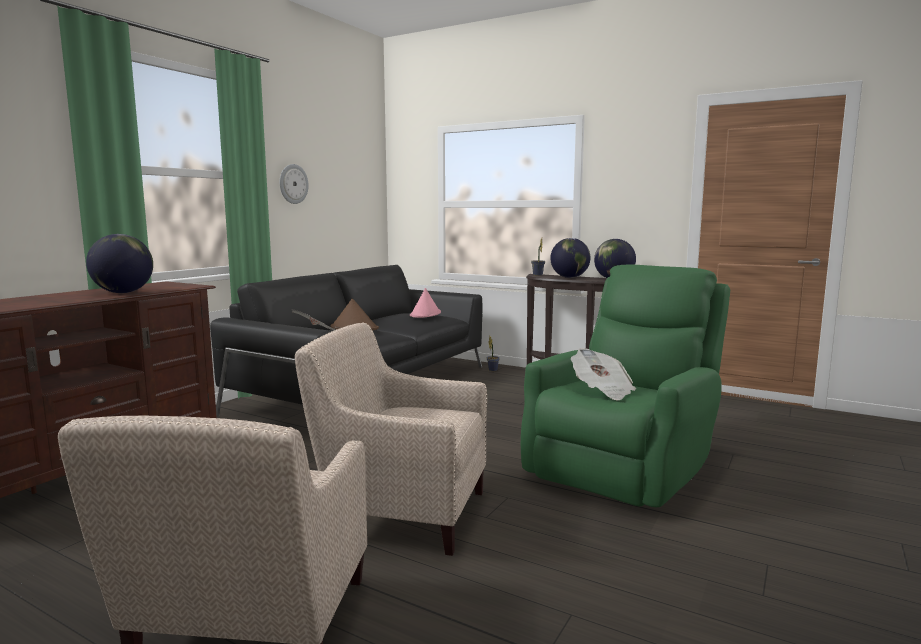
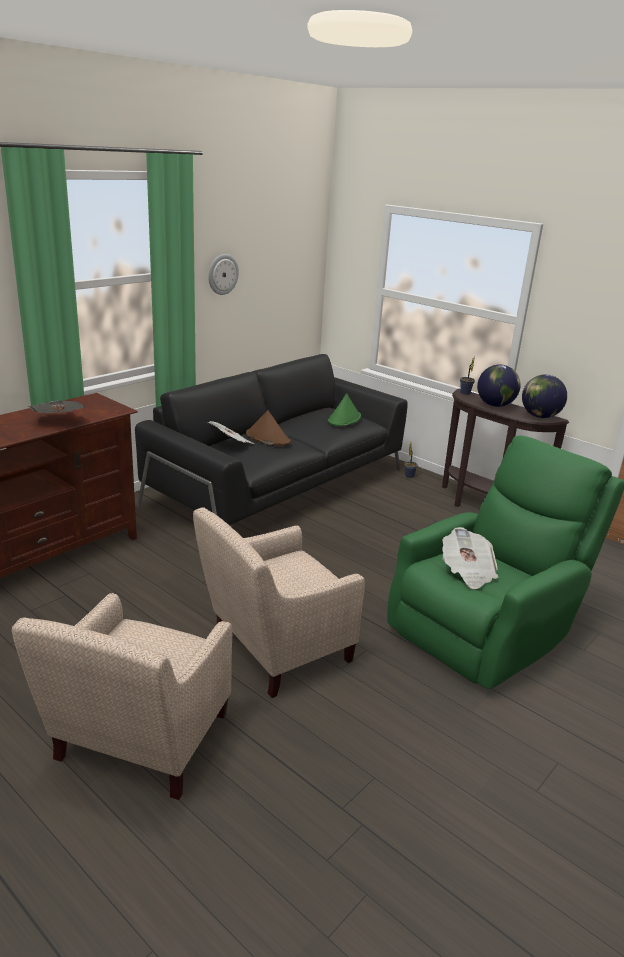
camera: 10 degrees right, 15 degrees up
(123, 293) = (58, 421): globe -> newspaper
(402, 511) = (273, 649): beige armchair -> beige armchair turned 60 degrees counterclockwise
(425, 314) = (344, 419): pink hat -> green hat

